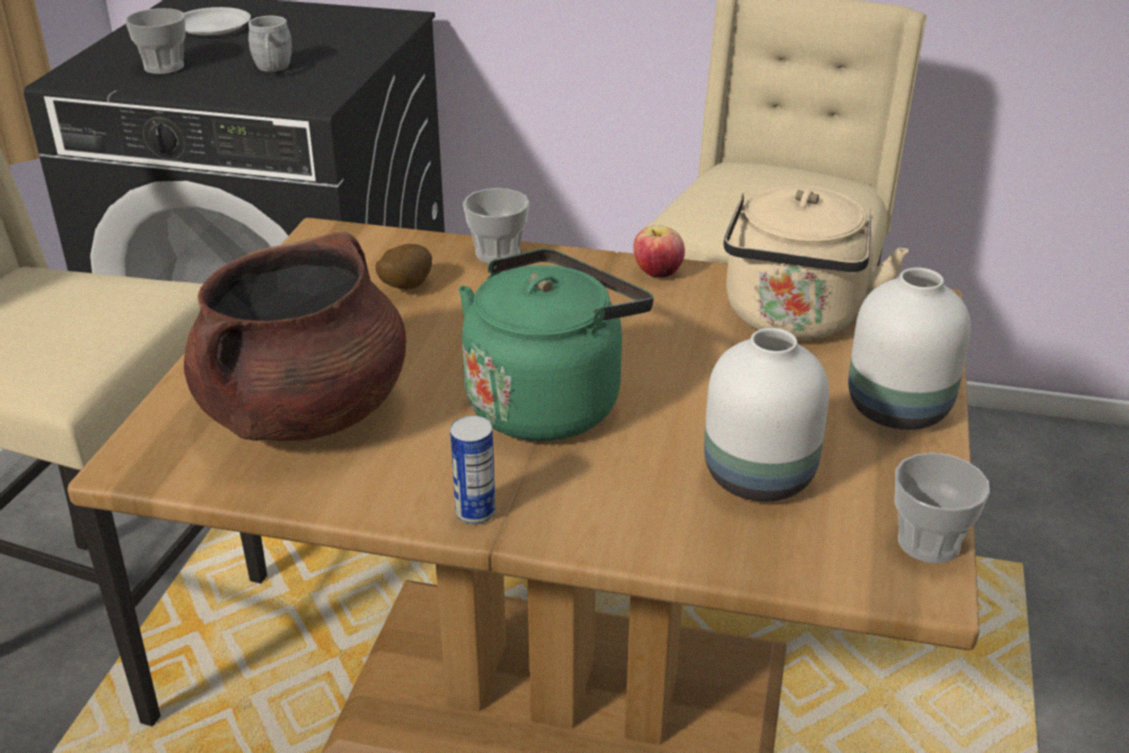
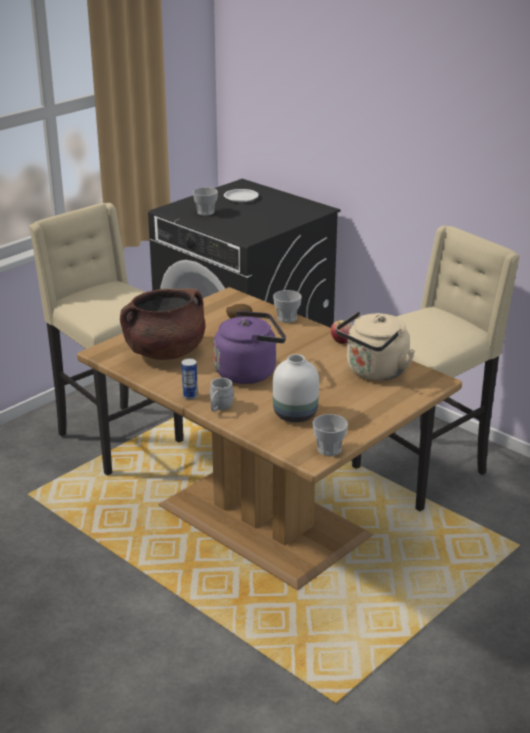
camera: 30 degrees right, 5 degrees down
(272, 69) = (245, 222): grey mug -> grey mug (219, 408)
(549, 402) = (249, 372): green kettle -> purple kettle
(897, 410) = (373, 411): white vase -> none

